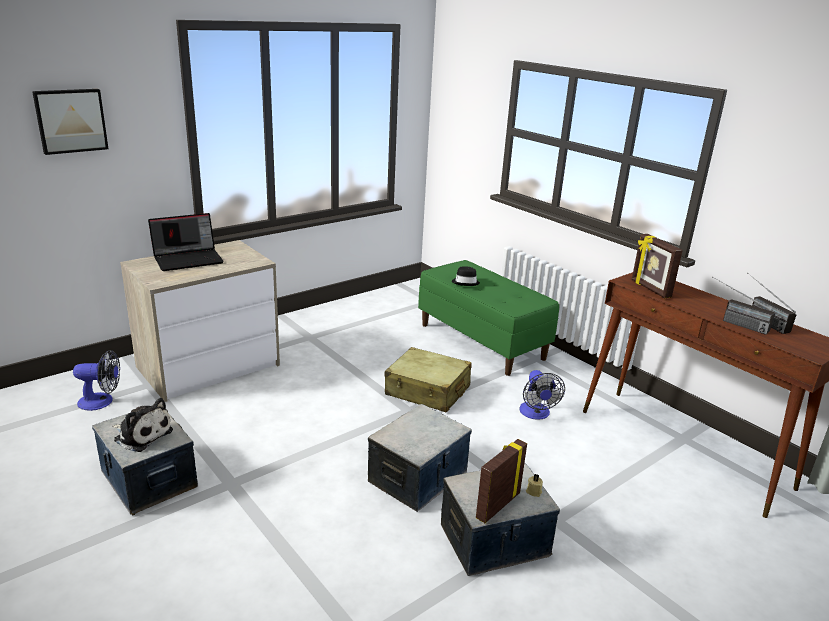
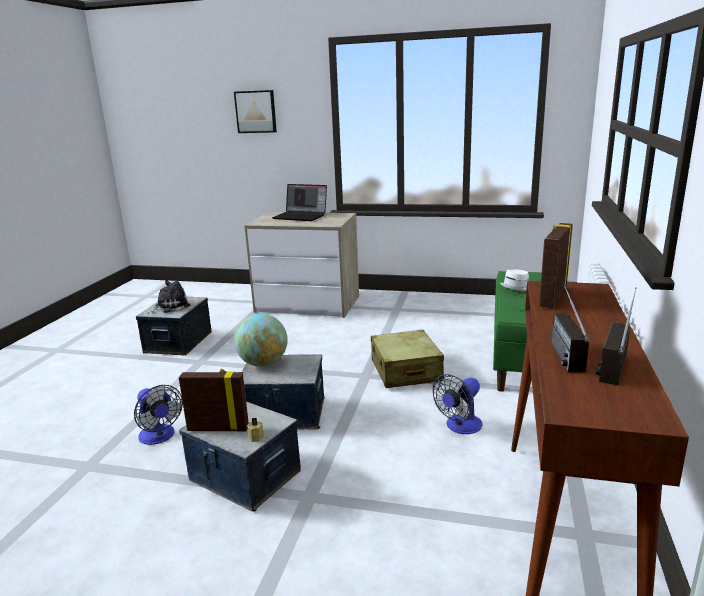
camera: 55 degrees right, 5 degrees down
(101, 401) = (231, 302): fan -> fan (159, 437)
(141, 435) = (170, 307): plush toy -> plush toy turned 120 degrees counterclockwise
(399, 437) = (263, 363): none -> globe
(465, 282) = (517, 287): black hat -> white hat

